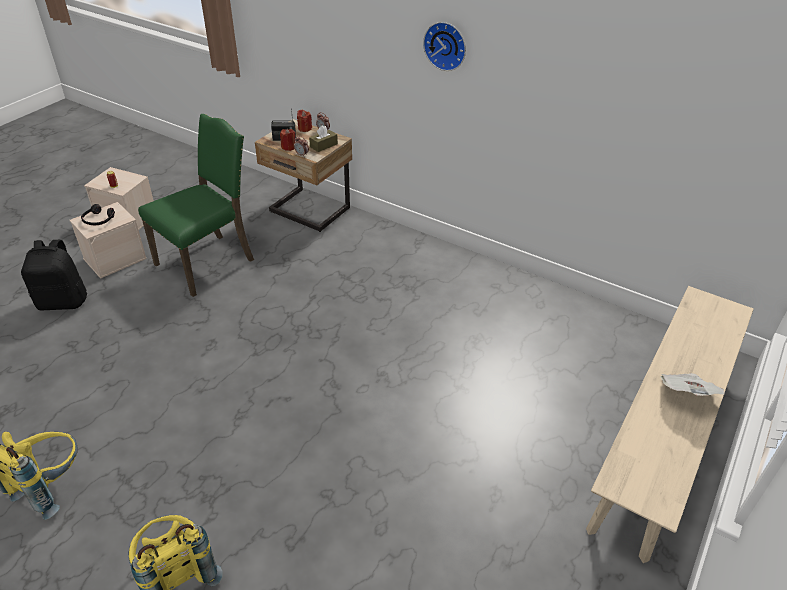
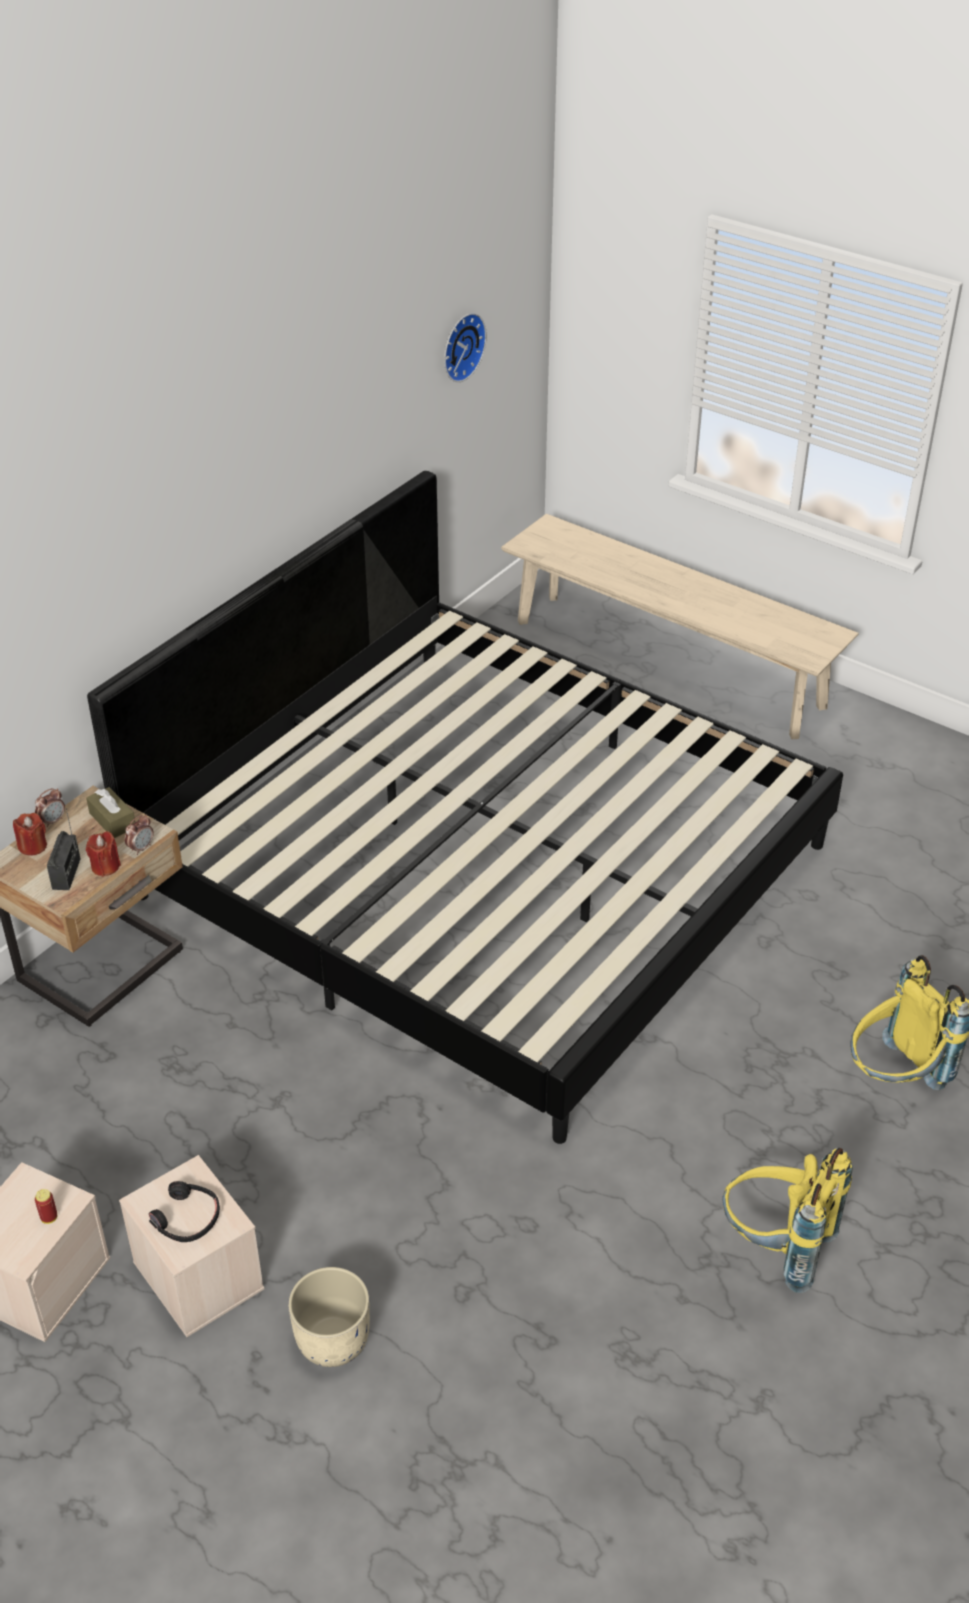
camera: 85 degrees left, 0 degrees up
(63, 301) = (332, 1339): black backpack -> beige planter
(208, 262) = (244, 1113): green chair -> none
(393, 338) = (483, 869): none -> bed
(446, 45) = (194, 512): wall clock -> wall clock (460, 346)
(686, 394) = (685, 588): newspaper -> none

